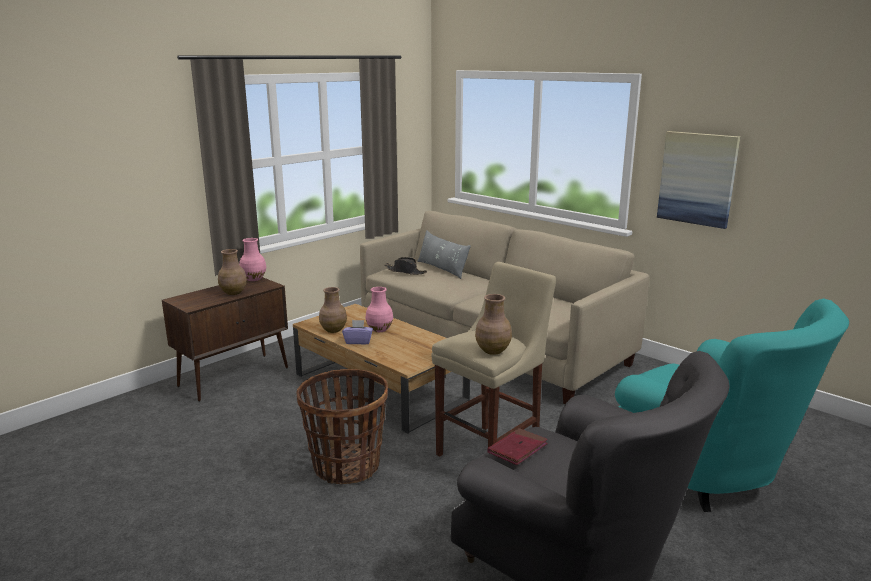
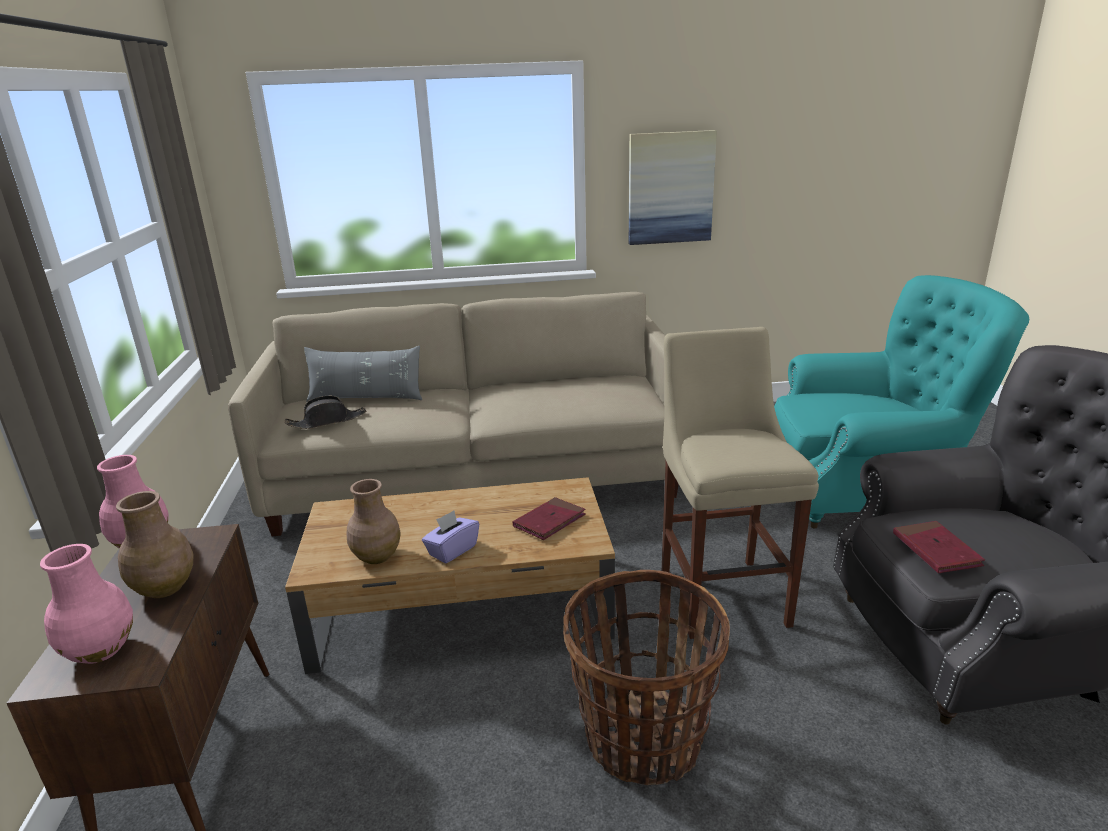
camera: 50 degrees left, 5 degrees up
(380, 329) = (439, 517): pink vase -> pink vase (101, 649)
(412, 352) = (549, 521): none -> red book
(493, 350) = (776, 451): brown vase -> none

